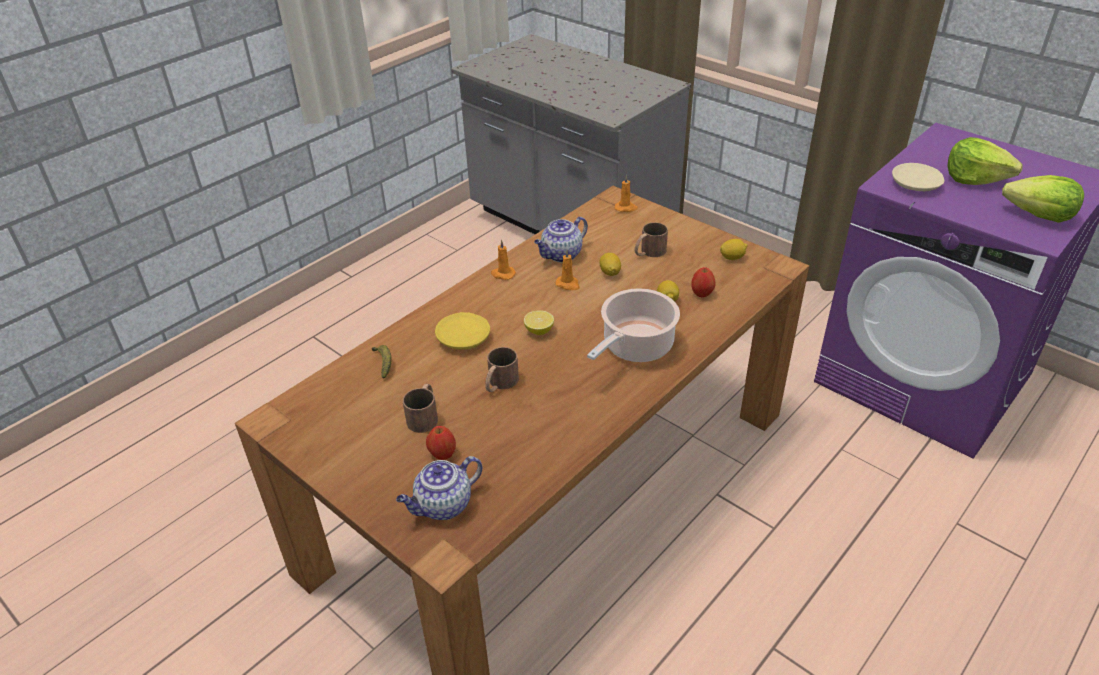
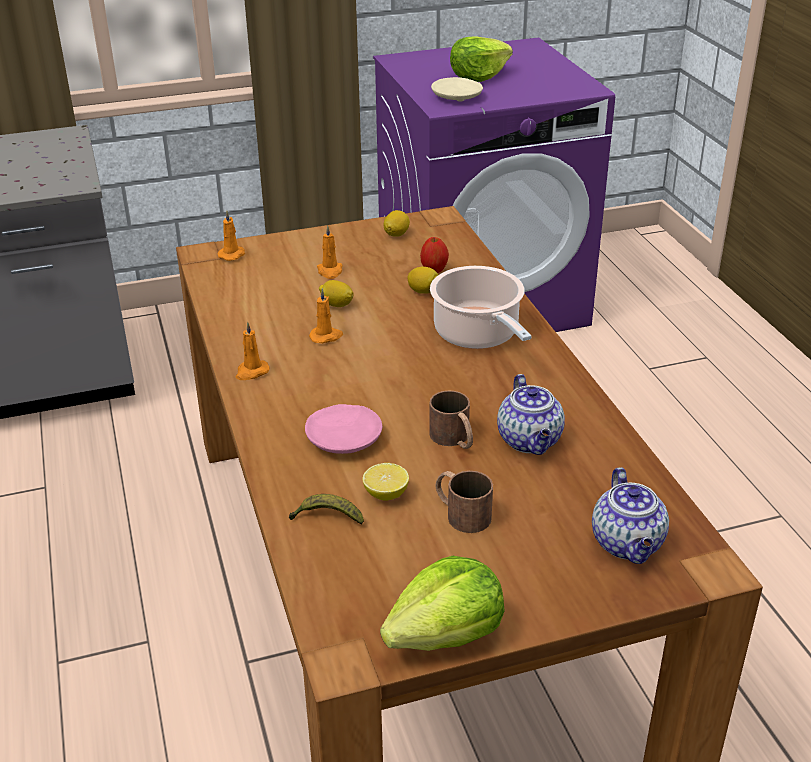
camera: 60 degrees left, 5 degrees down
(442, 454) = (541, 519): apple -> none
(464, 338) = (344, 439): yellow plate -> pink plate
(539, 330) = (388, 382): lemon -> lemon (386, 494)
(561, 255) = (266, 322): teapot -> teapot (530, 441)
(648, 252) = (330, 271): brown mug -> orange candle
(1039, 215) = (557, 78): lettuce -> lettuce (446, 634)

